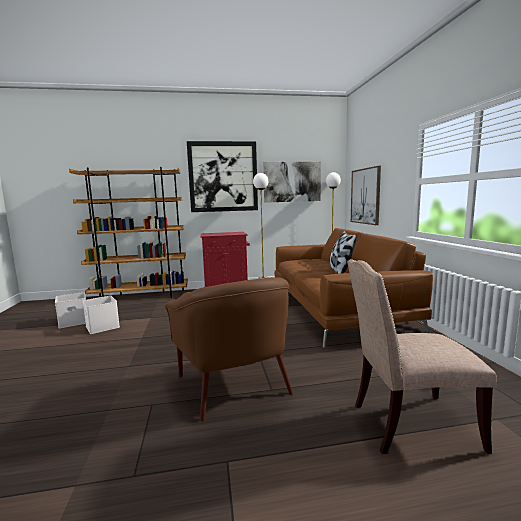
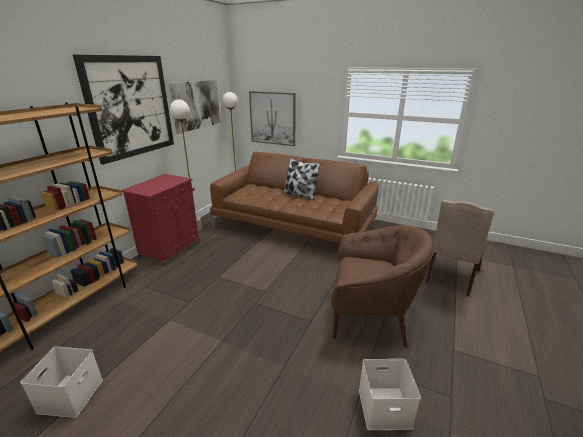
camera: 55 degrees left, 15 degrees up
(101, 326) = (138, 367): white storage box -> white storage box (383, 409)

